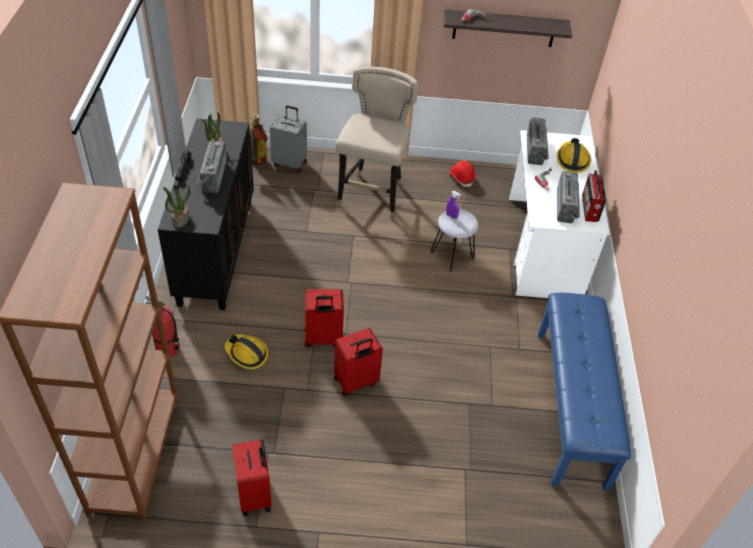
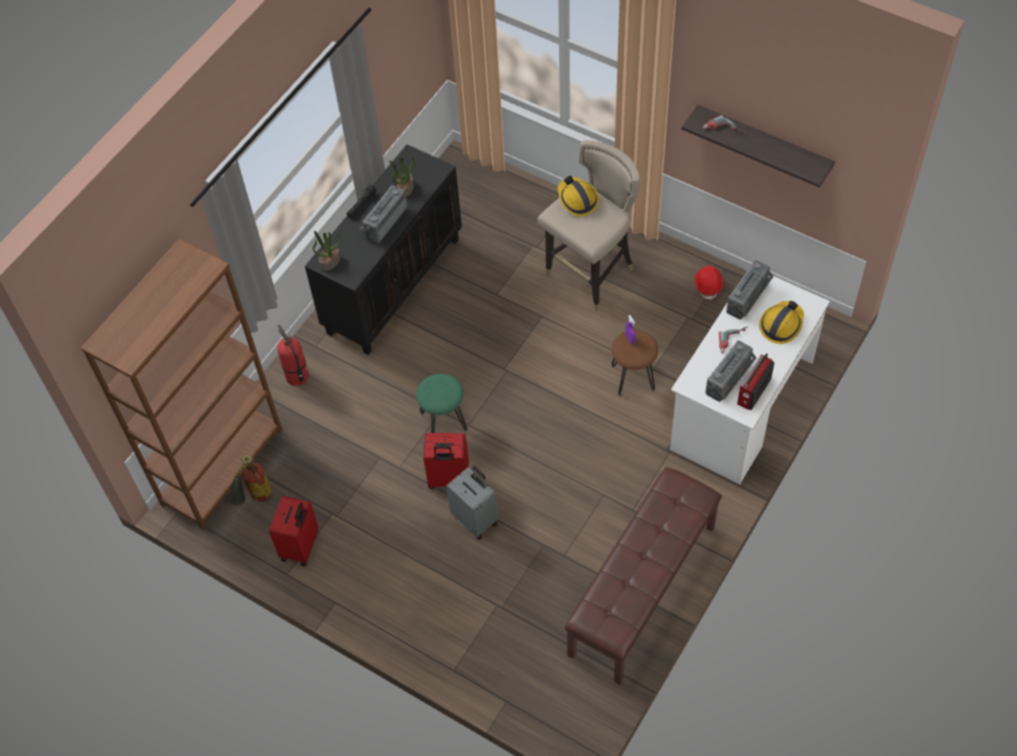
camera: 35 degrees right, 10 degrees up
(246, 354) = (364, 409): hard hat -> hard hat (577, 199)
(256, 165) = (489, 193): fire extinguisher -> fire extinguisher (255, 500)
(290, 163) = (526, 202): grey suitcase -> grey suitcase (475, 519)
(323, 339) = (443, 421): red suitcase -> green stool
(452, 255) = (633, 377): grey stool -> brown stool
(571, 407) = (643, 591): blue bench -> brown bench

